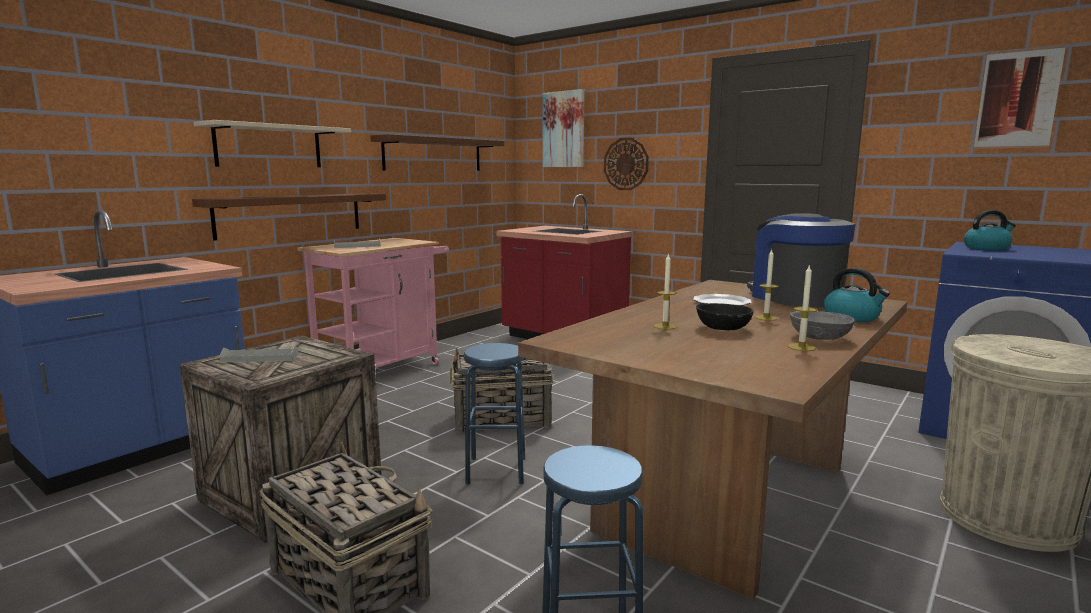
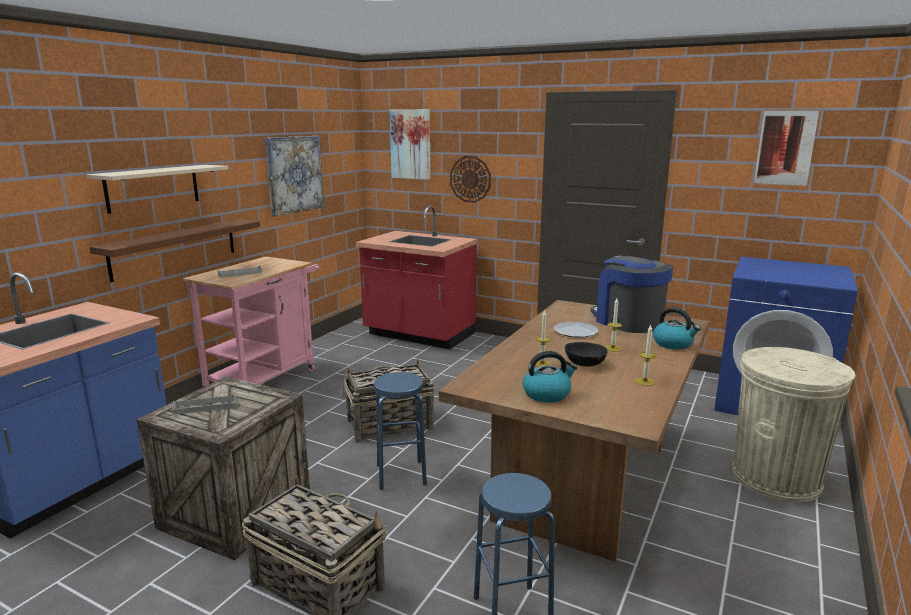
camera: 10 degrees left, 5 degrees up
(433, 154) = (294, 174): brown shelf -> picture
(819, 337) = (655, 369): grey bowl -> none
(987, 248) = (762, 267): kettle -> kettle (547, 394)

